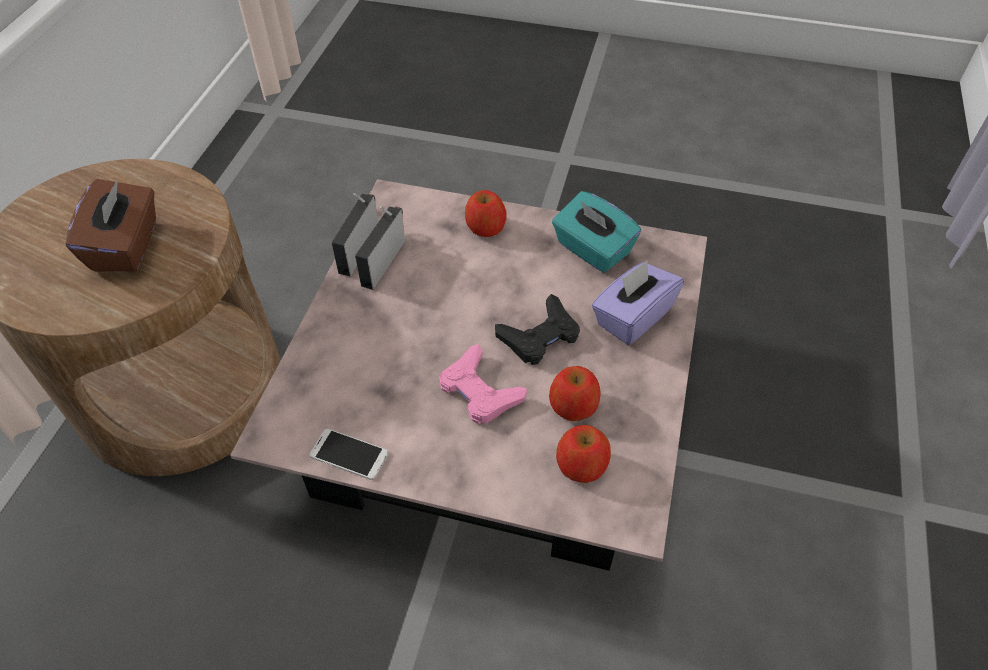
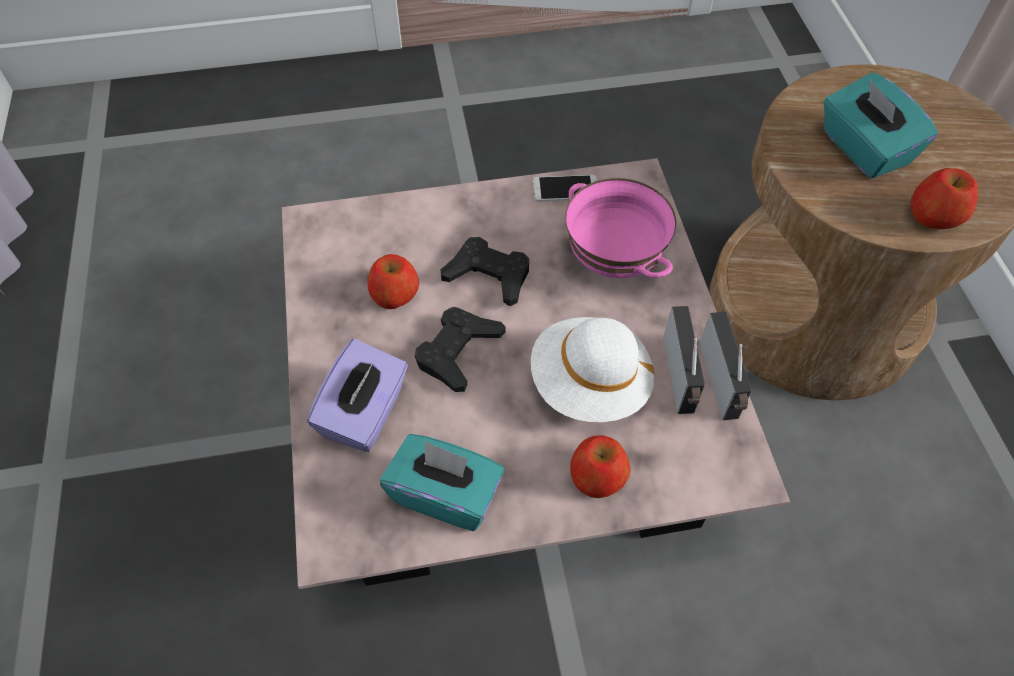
camera: 155 degrees right, 5 degrees up
(127, 246) = (863, 149): brown tissue box -> turquoise tissue box
(361, 361) = (614, 262): none -> pink bowl
(452, 278) = (589, 384): none -> white hat
(479, 391) = (488, 275): pink game controller -> black game controller
(581, 464) = (368, 248): apple -> apple (933, 216)

